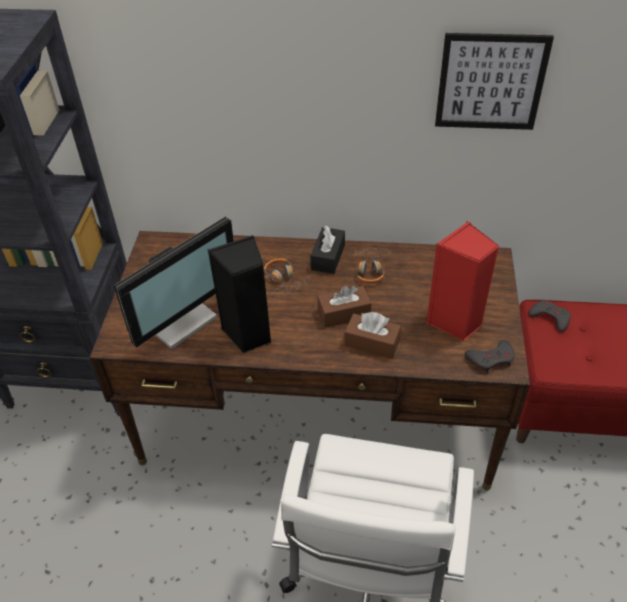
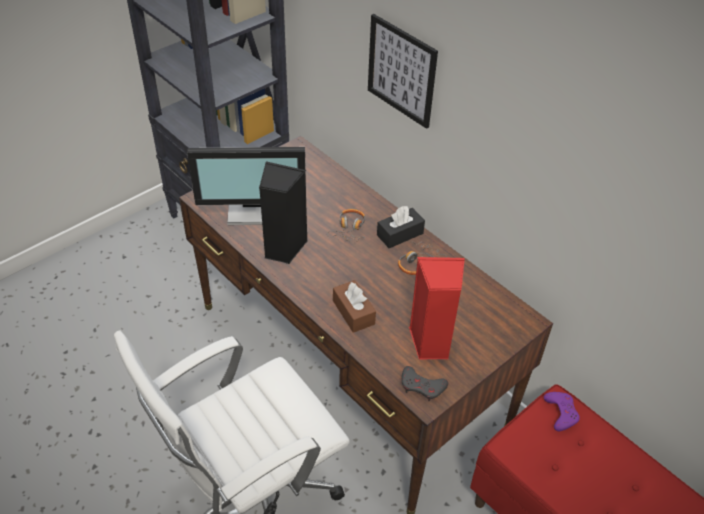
camera: 40 degrees right, 0 degrees up
(344, 313) = (360, 279): brown tissue box -> none
(490, 82) = (559, 150): picture -> picture (401, 71)
(550, 317) = (561, 413): grey game controller -> purple game controller

